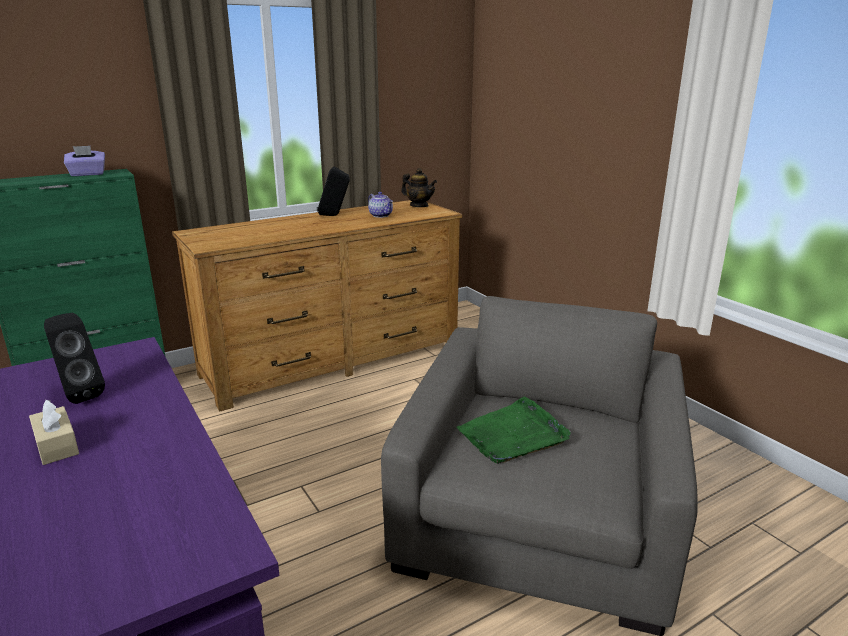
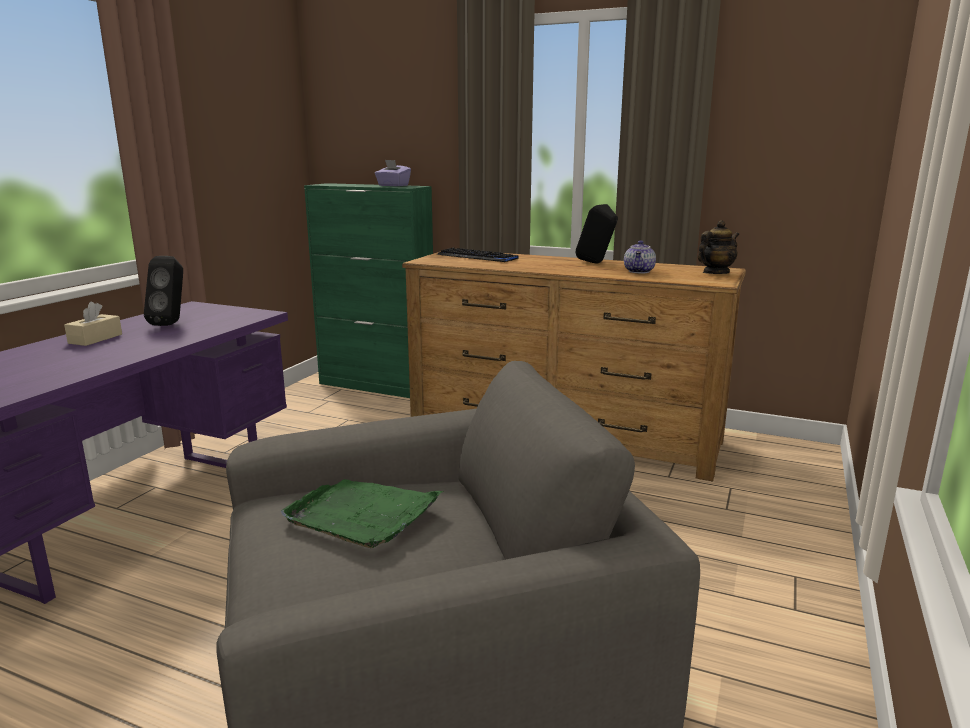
camera: 55 degrees right, 5 degrees down
(233, 232) = (477, 257): none -> keyboard
(419, 206) = (715, 273): teapot -> teapot turned 120 degrees counterclockwise

